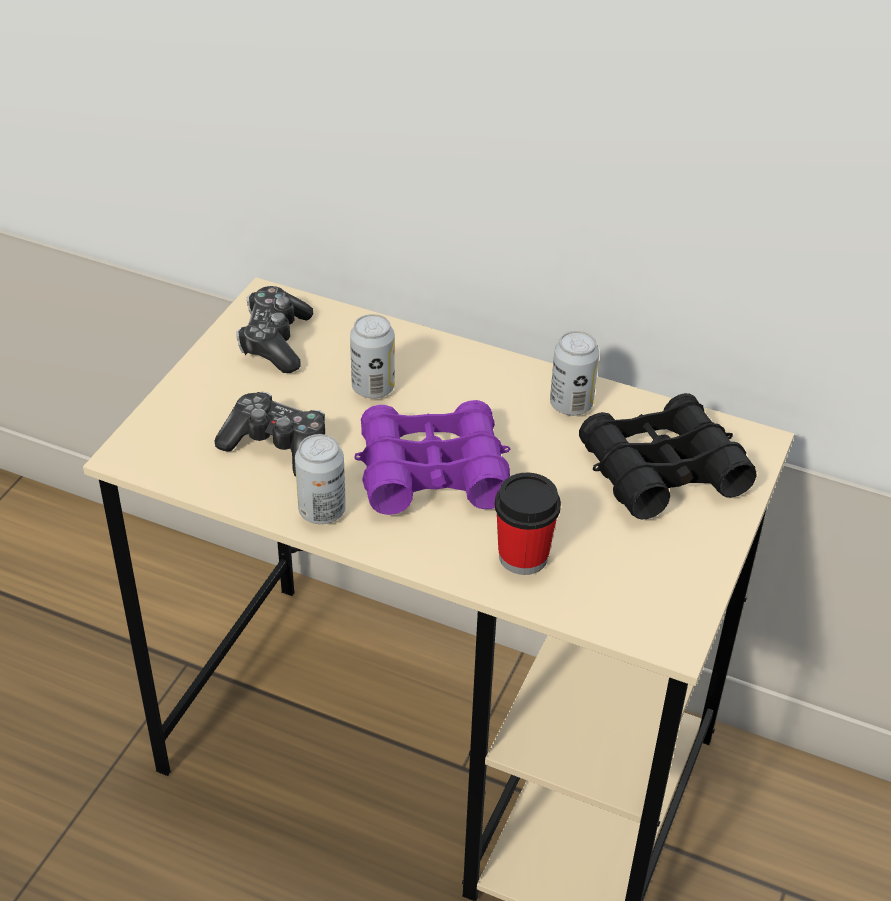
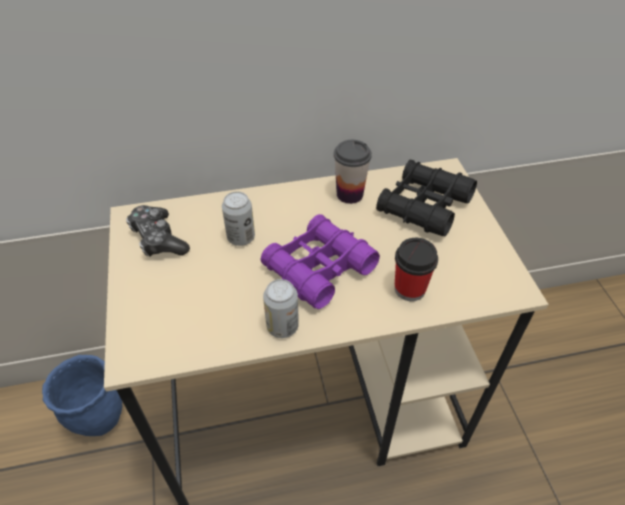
camera: 35 degrees left, 5 degrees up
(144, 598) = (100, 418): none -> blue planter
(277, 446) = (219, 302): game controller -> none
(571, 405) = (349, 194): can -> cup

